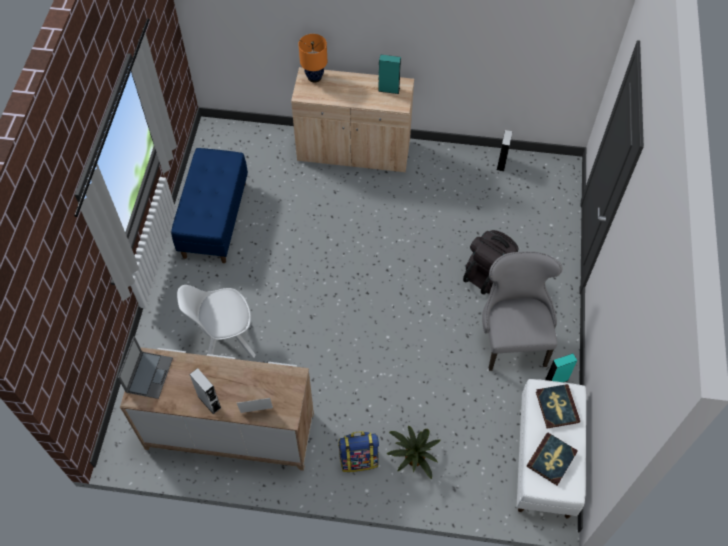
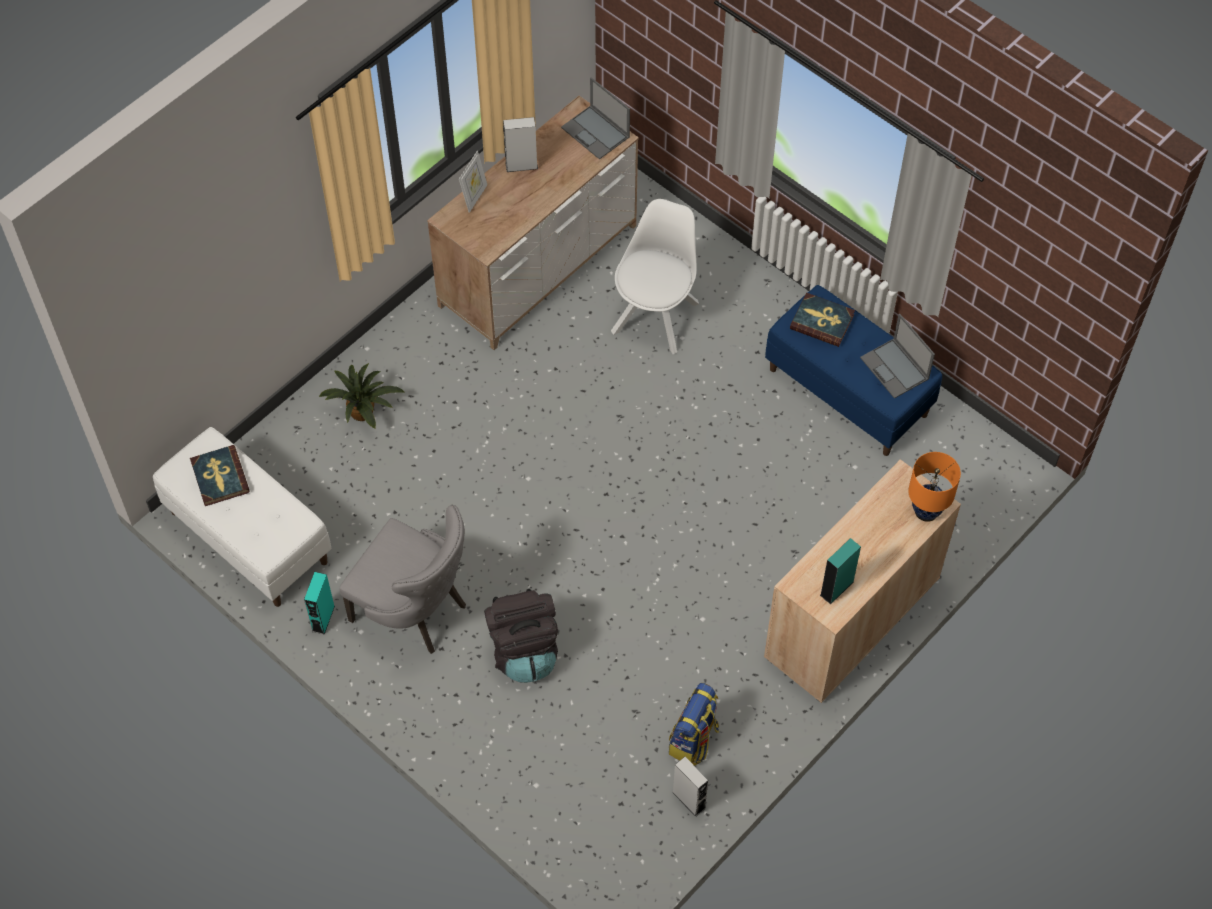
camera: 125 degrees right, 0 degrees up
(208, 167) = (895, 369): none -> laptop
(359, 459) = (406, 361): backpack -> backpack (693, 740)
(556, 407) = (268, 525): book -> book (822, 321)

